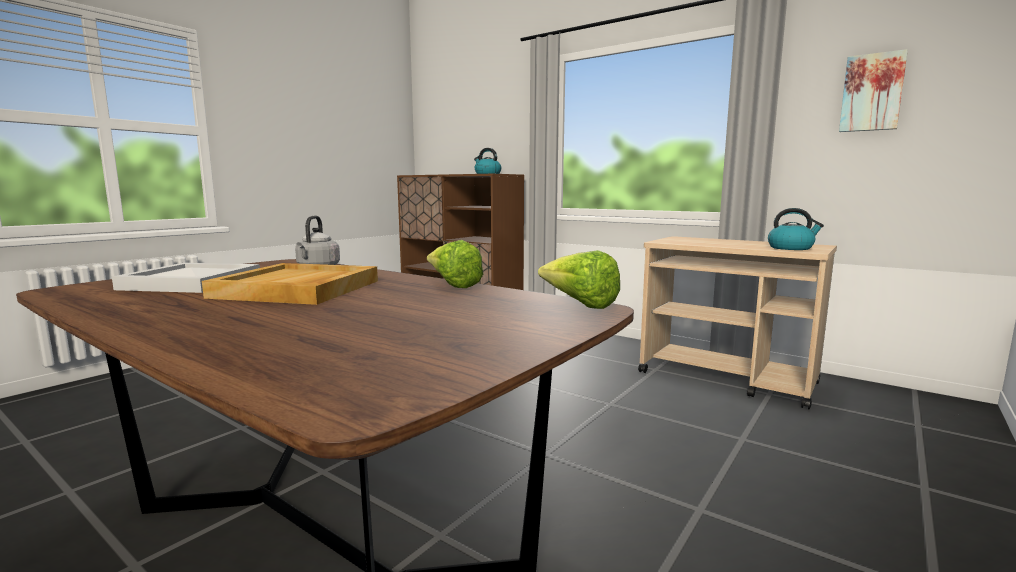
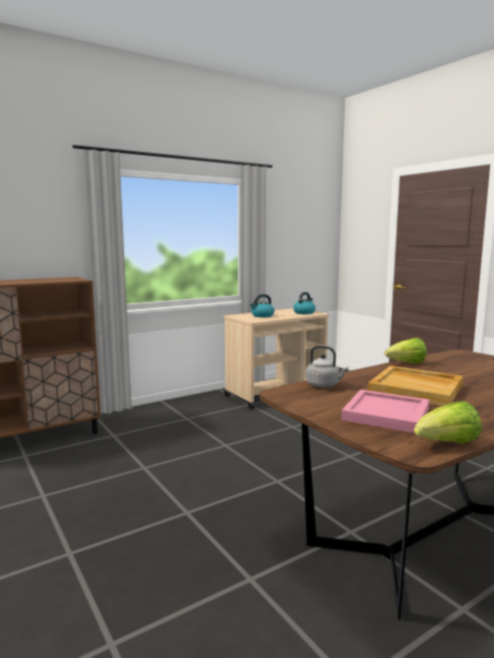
camera: 70 degrees left, 0 degrees up
(192, 283) = (387, 414): white tray -> pink tray
(487, 174) = (51, 279): kettle -> kettle (262, 316)
(579, 305) = (454, 353): lettuce -> lettuce (446, 444)
(872, 93) = (291, 229): picture -> none

